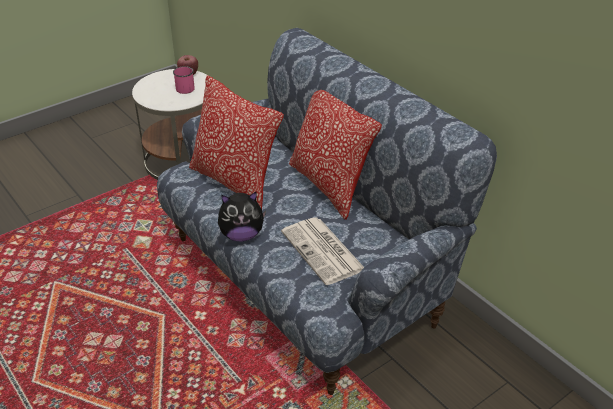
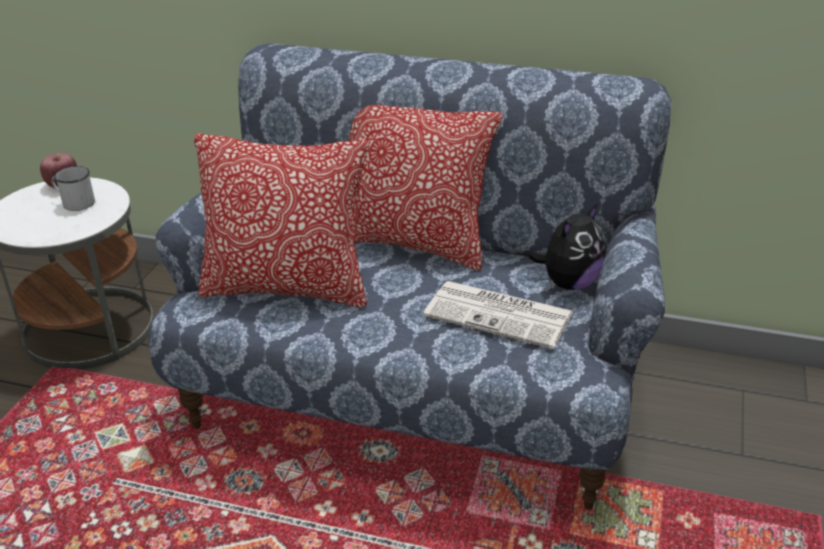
camera: 35 degrees left, 5 degrees down
(183, 87) = (74, 203): pink mug -> white mug
(242, 235) = (373, 344): plush toy -> plush toy (569, 283)

